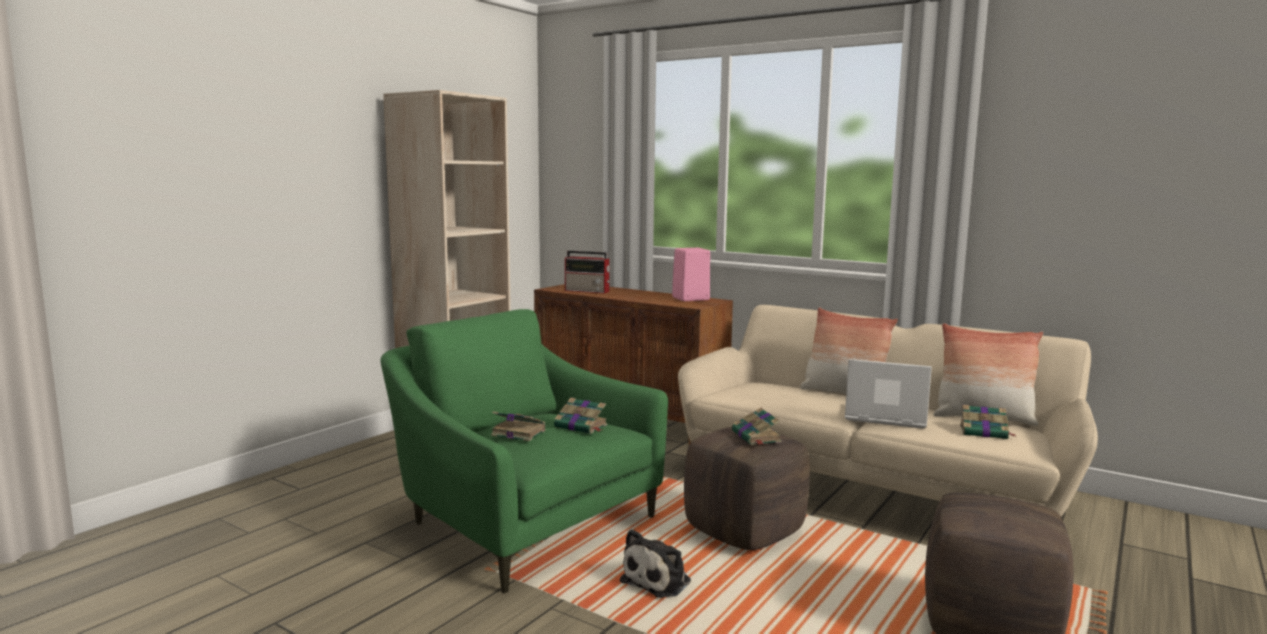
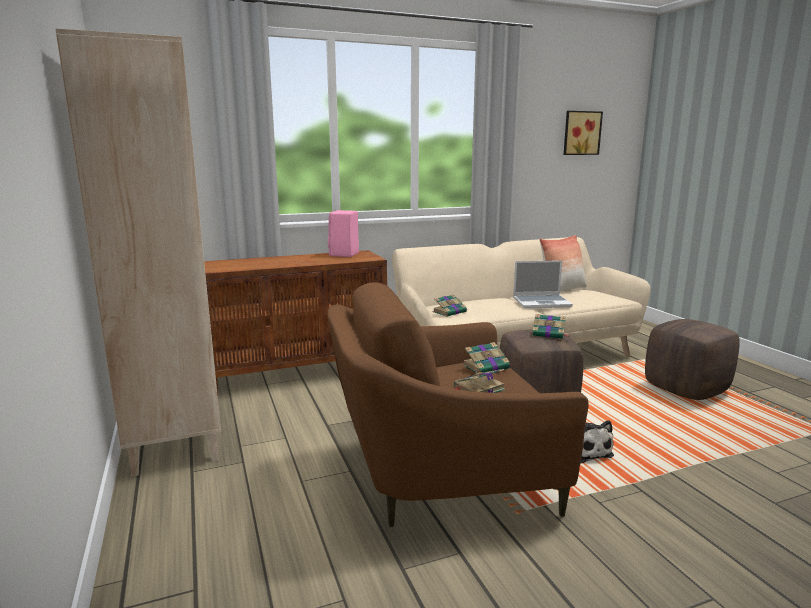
camera: 55 degrees left, 5 degrees up
(521, 522) = (441, 473): green armchair -> brown armchair
(588, 291) = (248, 265): radio -> none
(843, 394) = (485, 298): pillow -> none
(884, 416) = (542, 302): laptop -> laptop turned 150 degrees counterclockwise
(985, 432) = (587, 296): book -> book (450, 312)
(1140, 156) = (581, 133): none -> picture

